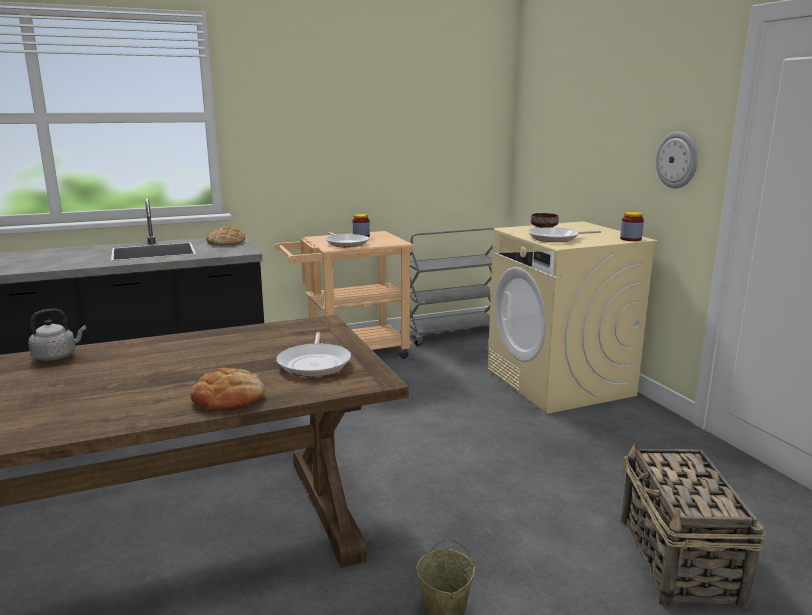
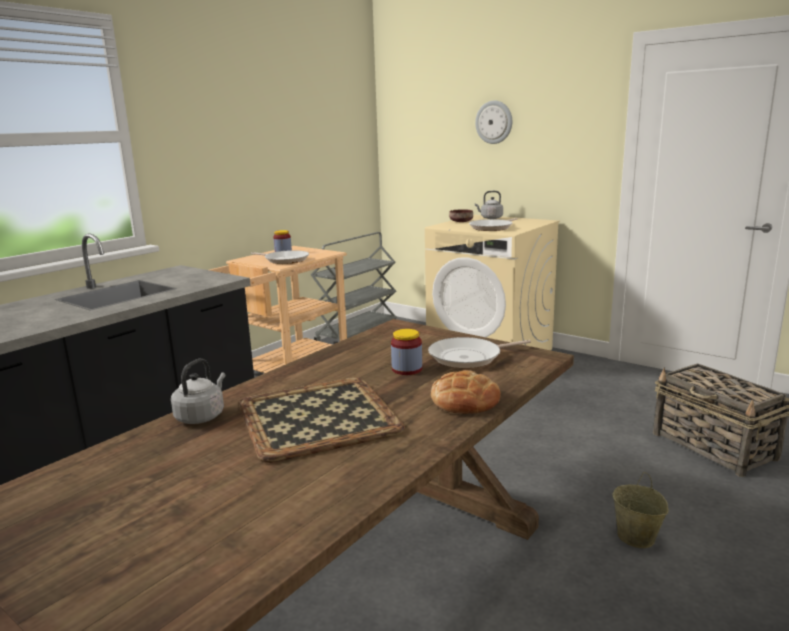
camera: 30 degrees left, 0 degrees up
(114, 378) = (319, 416): none -> tray
(226, 242) = (181, 274): bread -> none
(315, 363) = (469, 357): frying pan -> frying pan turned 105 degrees clockwise
(586, 227) = (490, 218): none -> grey kettle
(630, 239) = (542, 222): jar -> jar (407, 369)
(677, 160) = (572, 154): wall clock -> wall clock (494, 122)

